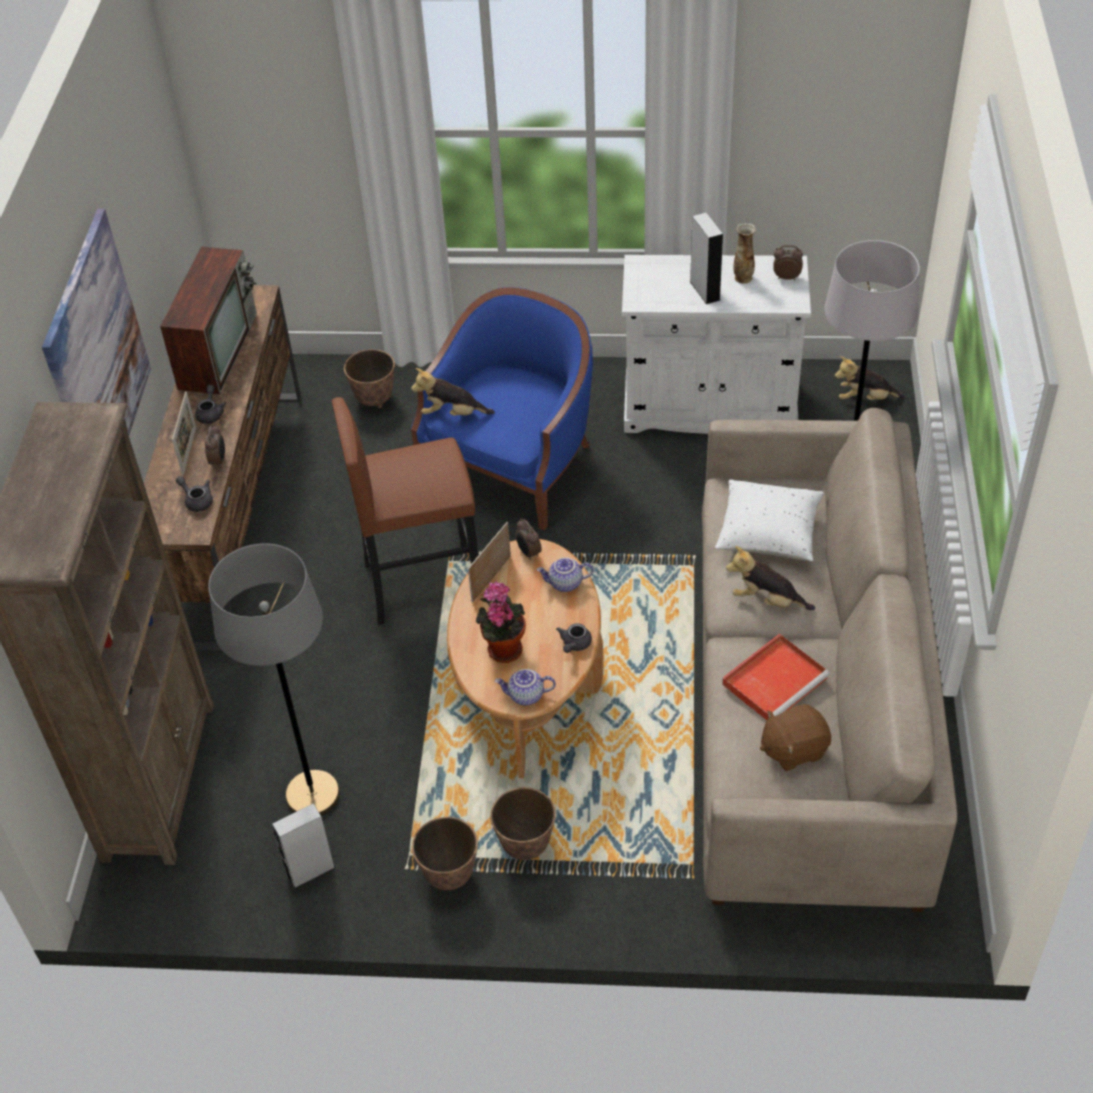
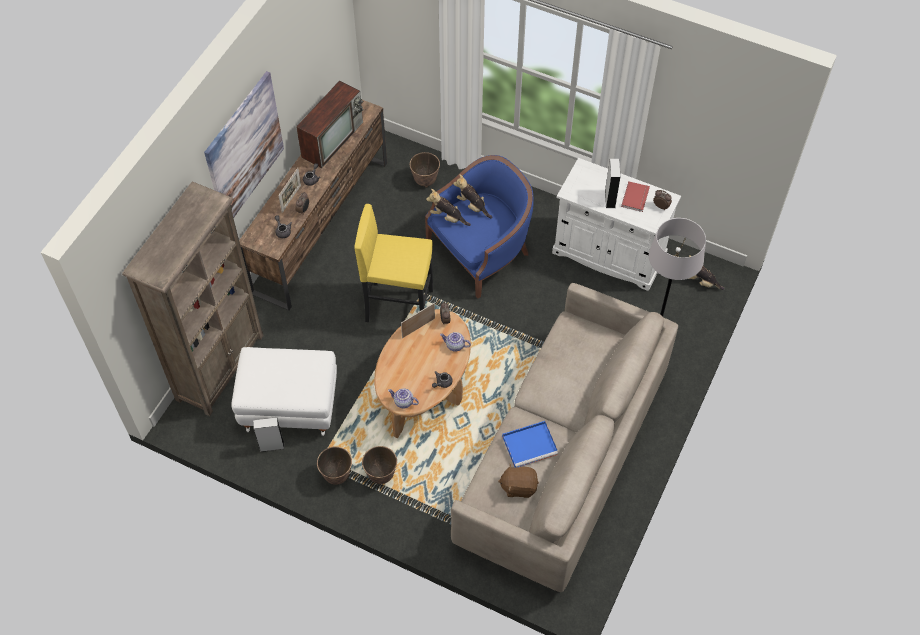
camera: 20 degrees right, 10 degrees up
(313, 795) = (290, 405): grey floor lamp -> white ottoman
(422, 582) = (399, 305): brown stool -> yellow stool
(503, 648) = (405, 370): potted plant -> none
(743, 277) = (636, 197): vase -> red book
(767, 600) = (552, 397): plush toy -> plush toy (472, 206)
(768, 534) = (574, 359): white pillow -> none
(775, 679) = (530, 445): red tray -> blue tray

